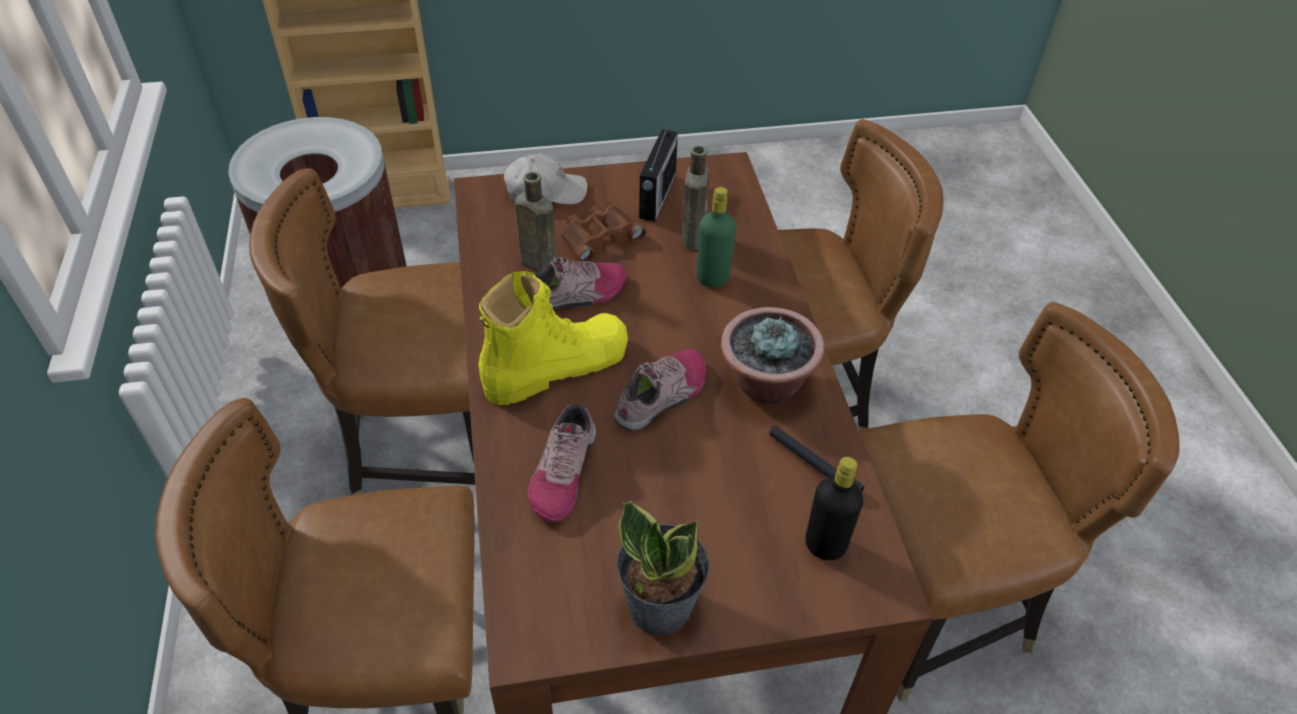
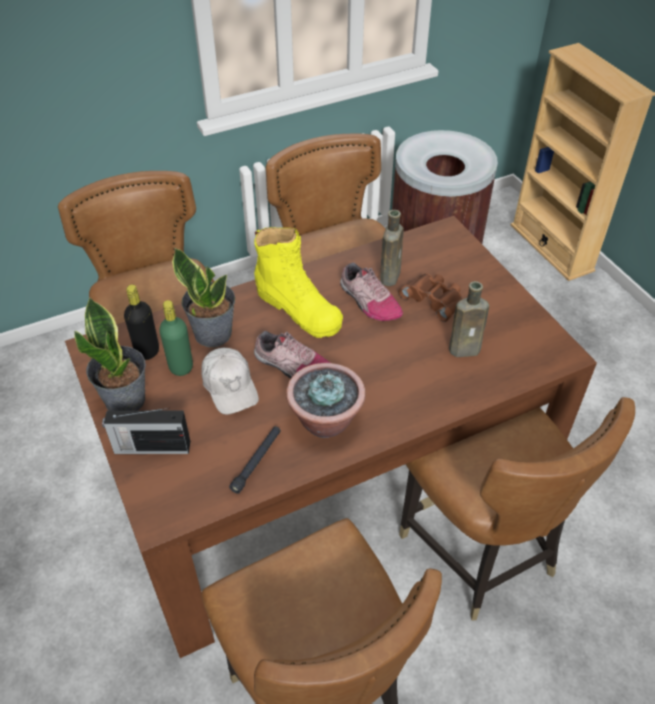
camera: 75 degrees right, 0 degrees up
(545, 191) = (467, 260): white cap -> white cap (230, 386)
(563, 472) = (213, 333): shoe -> potted plant
(657, 197) = (499, 319): radio -> radio (151, 447)
(712, 278) = (423, 370): green bottle -> green bottle (181, 367)
(825, 545) = (188, 478): black bottle -> black bottle (147, 351)

